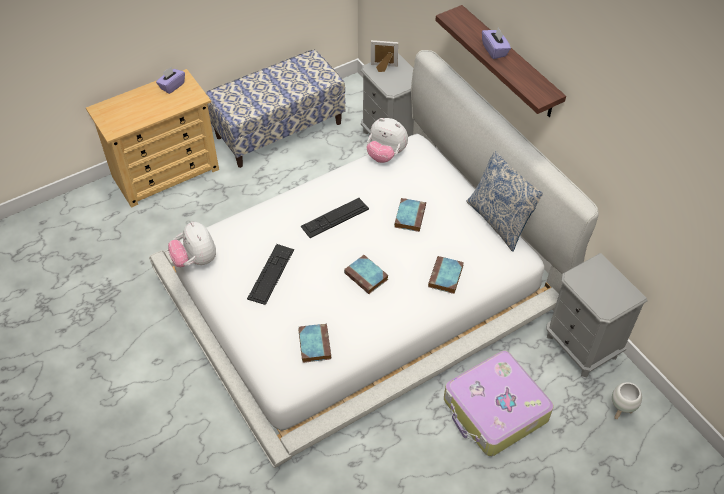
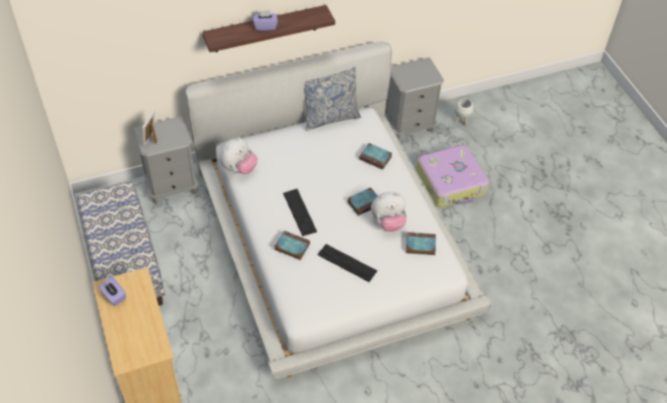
camera: 80 degrees left, 0 degrees up
(195, 260) = (317, 315): plush toy -> plush toy (388, 222)
(409, 216) = (312, 166): book -> book (291, 246)

